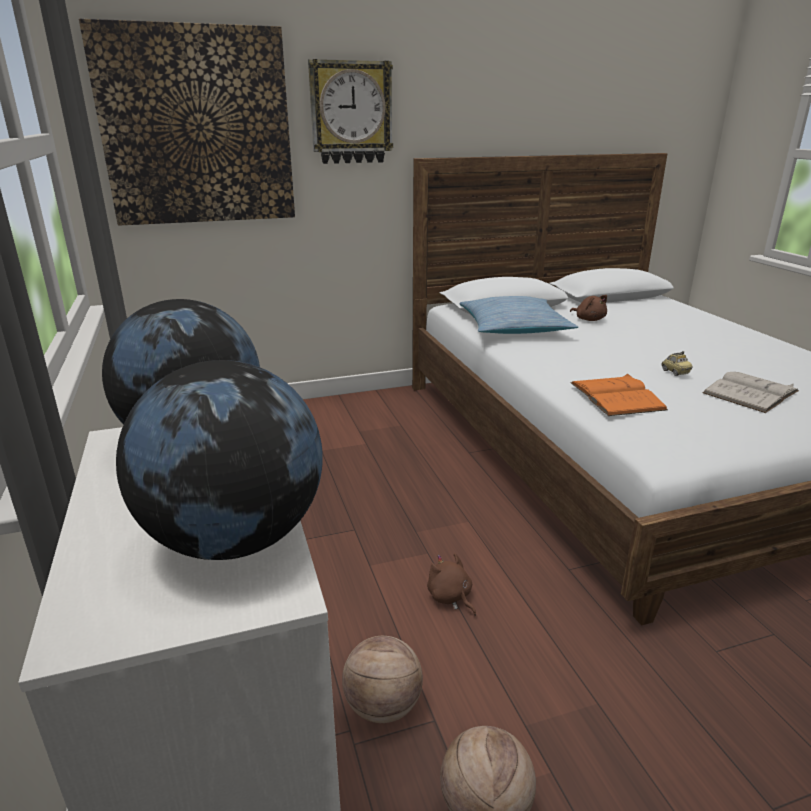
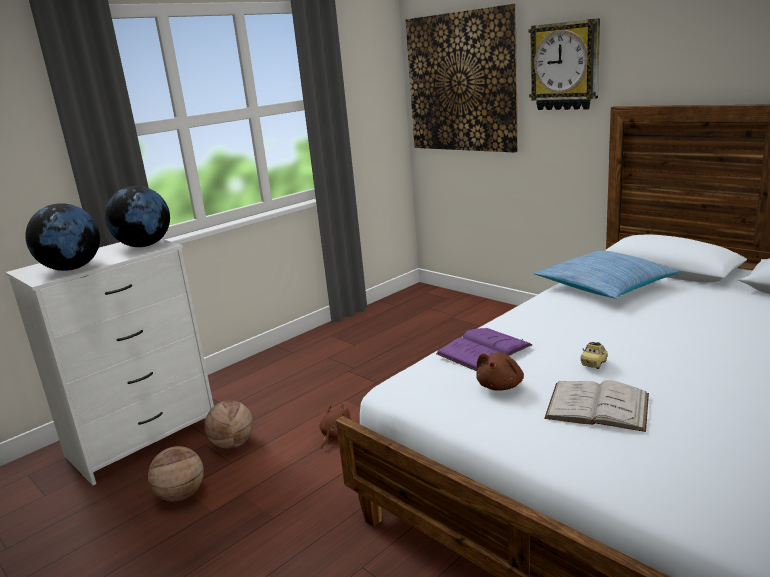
camera: 65 degrees right, 5 degrees down
(589, 319) = (702, 304): brown plush toy -> brown plush toy (501, 385)
(616, 396) = (484, 349): orange book -> purple book

